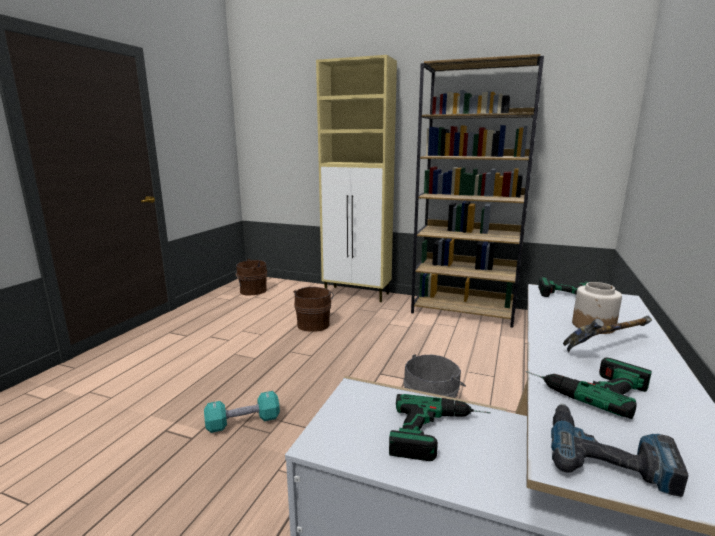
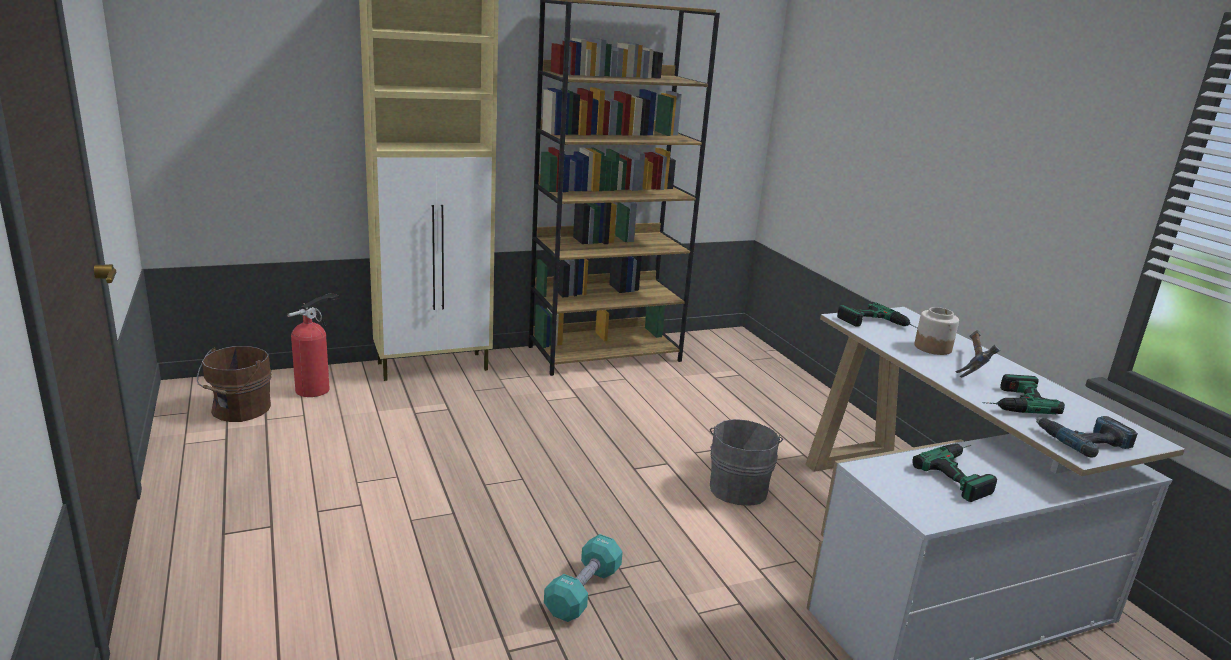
camera: 45 degrees left, 5 degrees up
(292, 290) = (316, 389): none -> fire extinguisher
(314, 324) = (449, 433): brown bucket -> none

